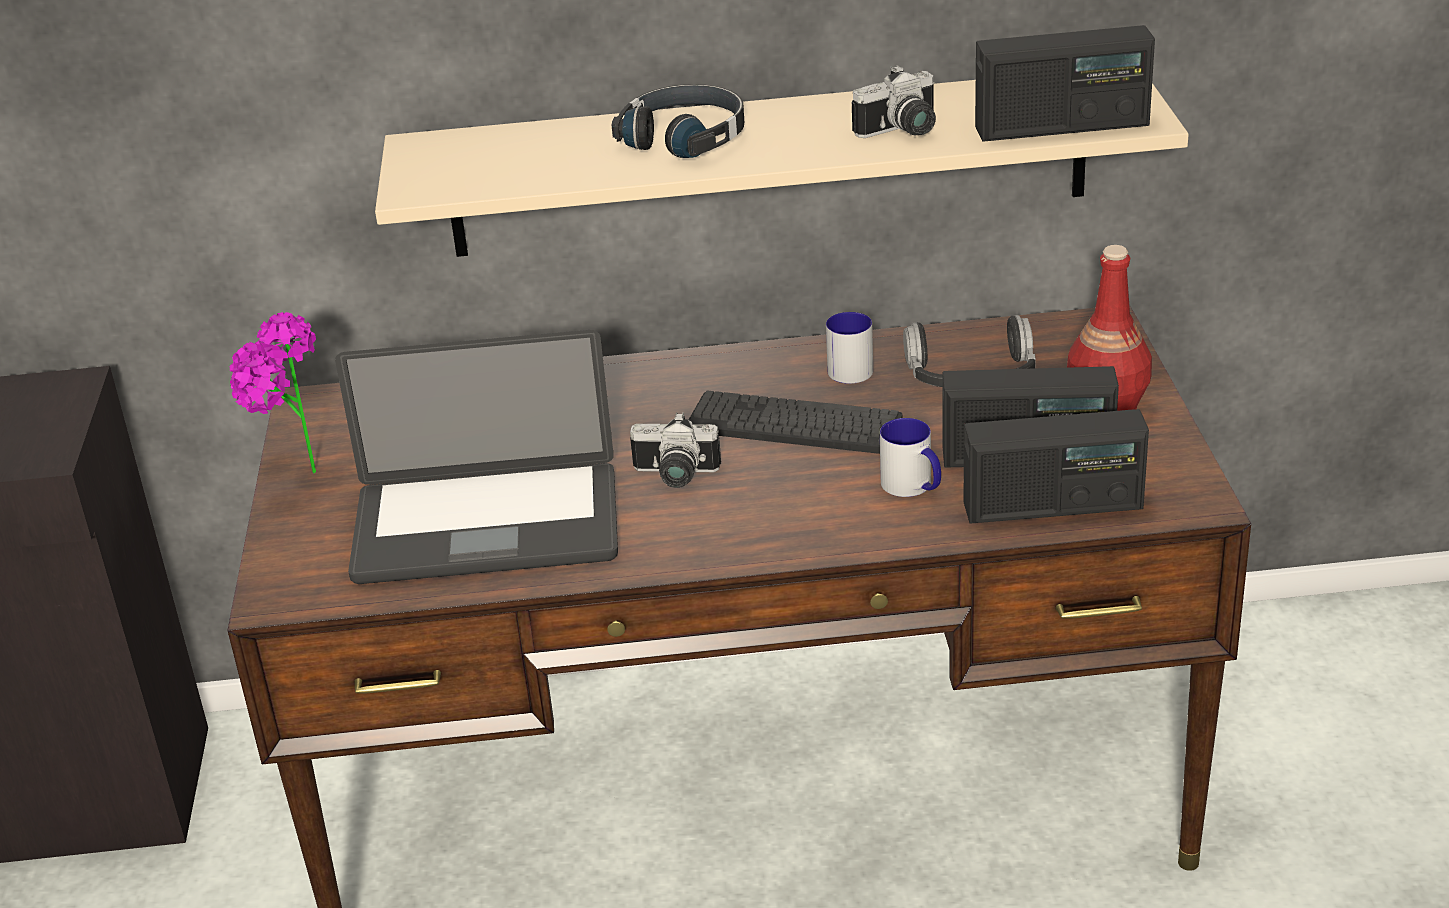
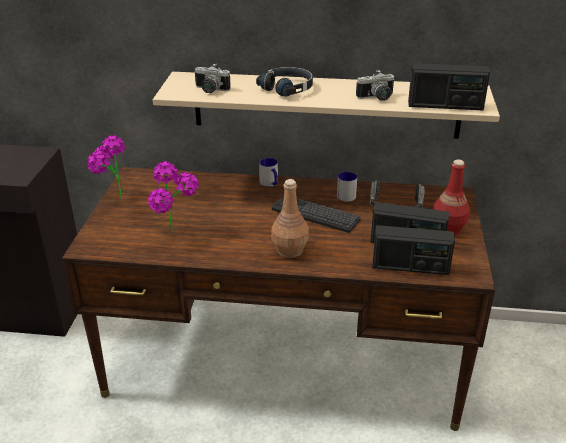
camera: 10 degrees right, 0 degrees up
(487, 527) = (177, 235): laptop -> potted plant
(674, 476) = (259, 227): camera -> camera (210, 90)
(767, 518) = (289, 250): none -> brown bottle
(913, 487) = (354, 248): mug -> mug (270, 183)

